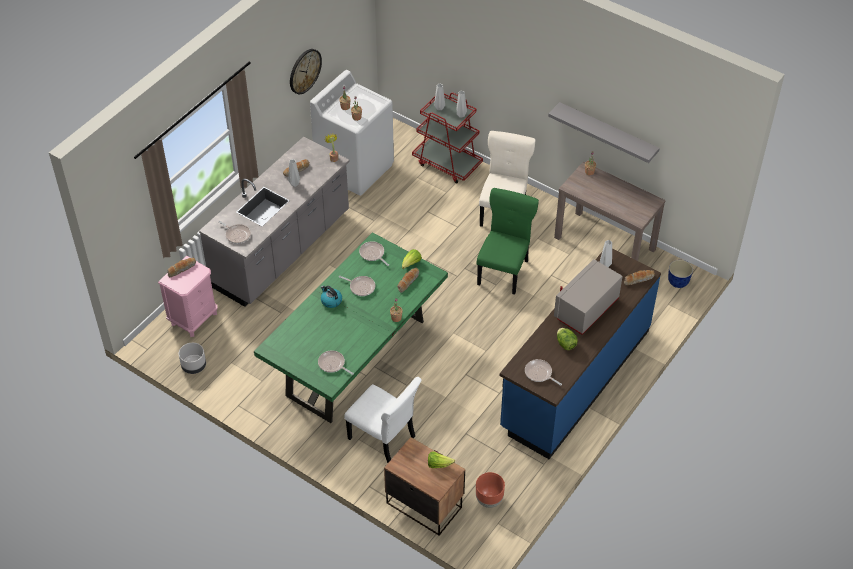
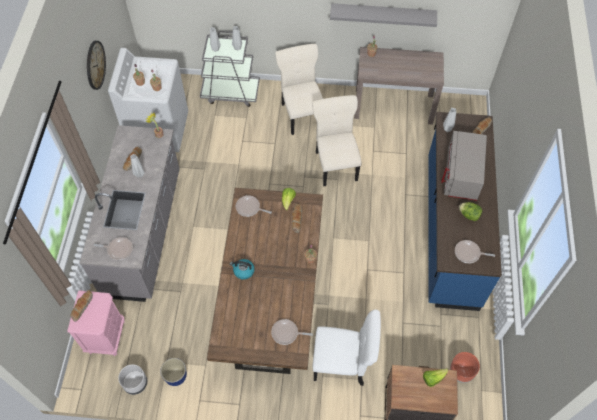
camera: 30 degrees left, 10 degrees up
(356, 359) = (271, 302): green dining table -> brown dining table
(361, 287) = (260, 244): frying pan -> none
(447, 163) = (231, 92): red cart -> grey cart
(504, 271) = (336, 164): green chair -> beige chair
(677, 282) = (466, 113): planter -> planter (176, 377)

